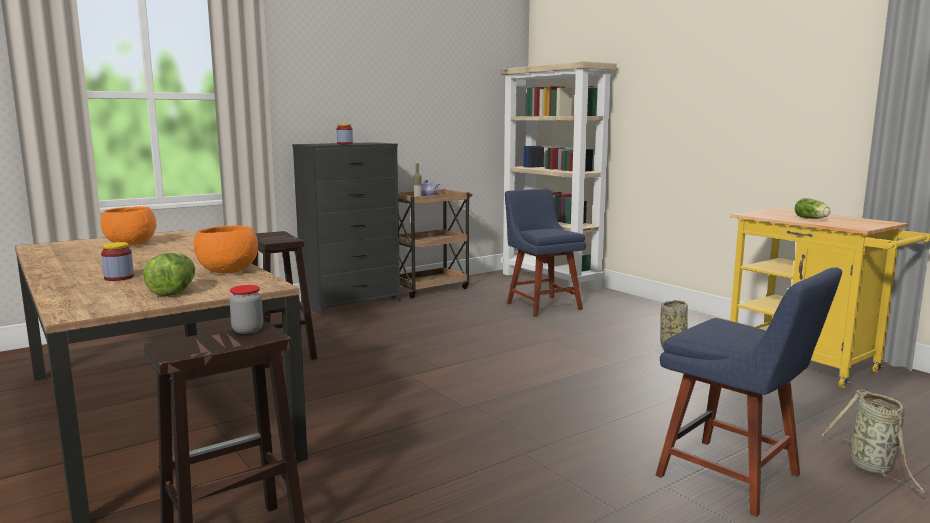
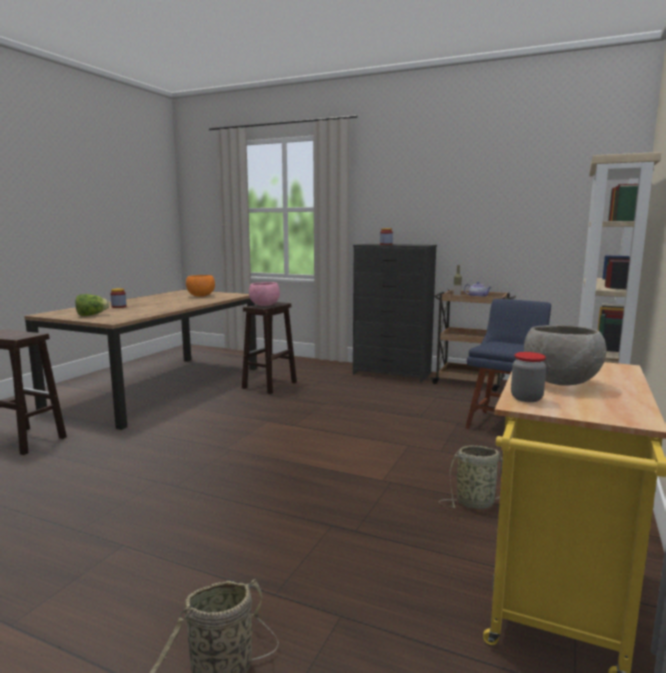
camera: 60 degrees right, 0 degrees up
(228, 272) = (144, 313): orange bowl -> none
(247, 330) = (29, 334): jar -> jar (526, 398)
(276, 238) = (264, 305): none -> pink bowl
(735, 478) = (152, 578): blue chair -> none
(812, 219) = (561, 382): lettuce -> grey bowl

